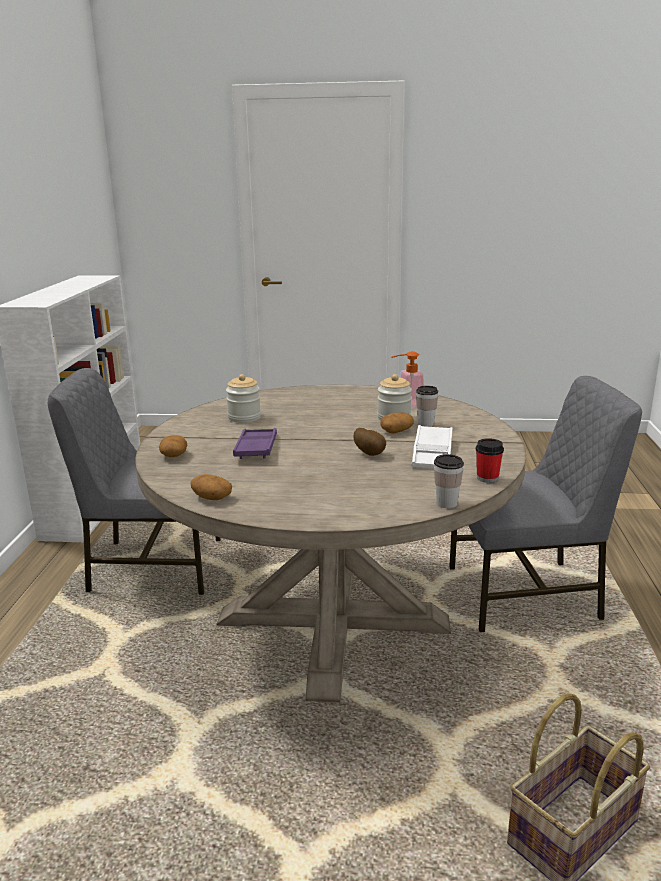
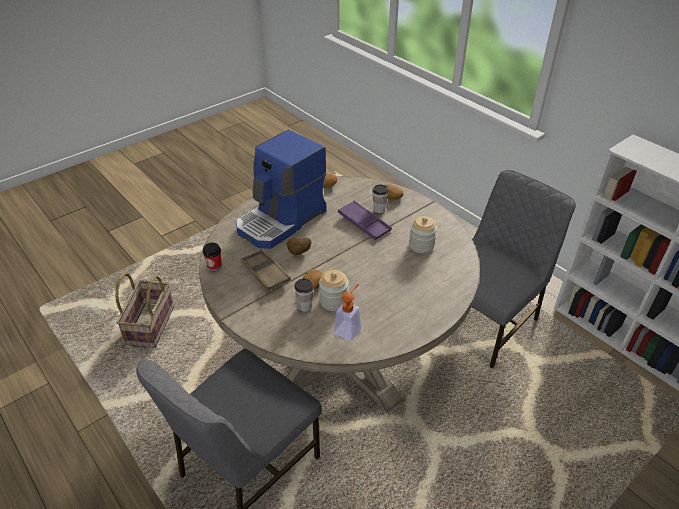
camera: 135 degrees right, 20 degrees up
(340, 486) = (282, 220): none -> coffee machine
(432, 453) = (265, 273): white tray -> brown tray
(446, 503) = (219, 236): cup -> cup (379, 209)

